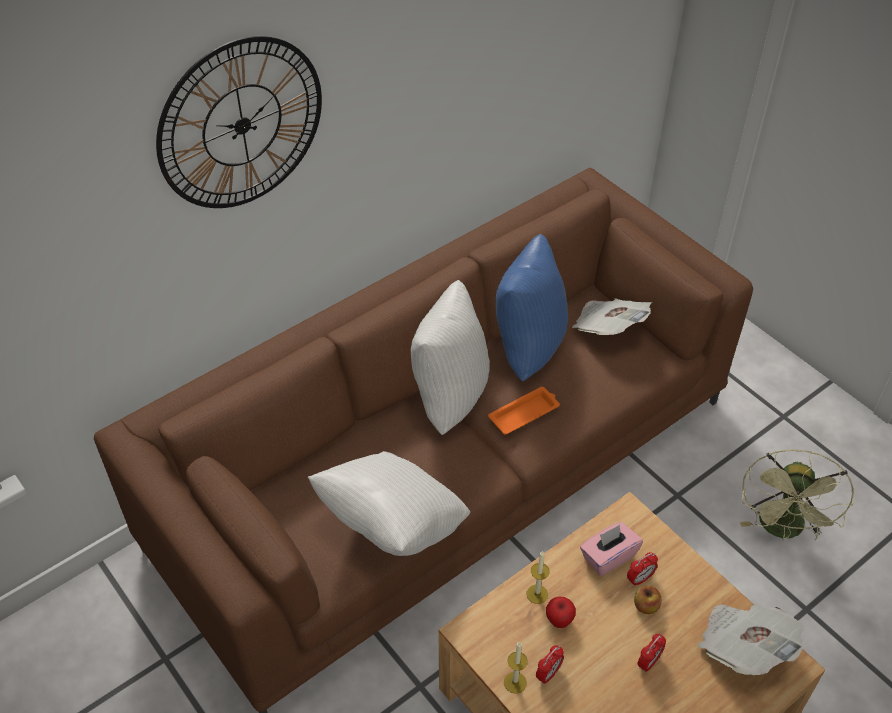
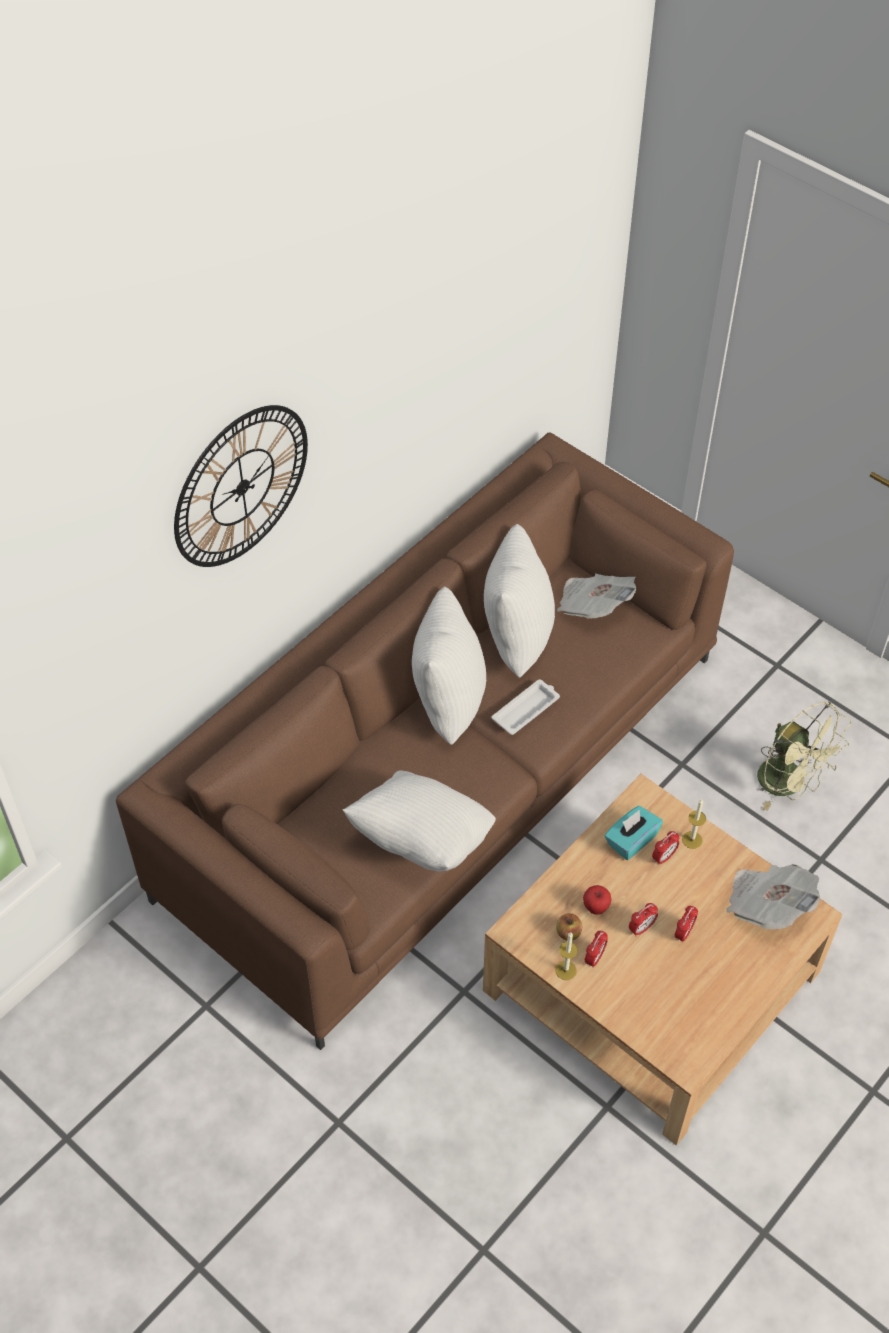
camera: 10 degrees left, 5 degrees up
(525, 413) = (526, 709): orange tray -> white tray
(527, 346) = (515, 638): blue pillow -> white pillow
(537, 594) = (570, 886): candle -> candle (692, 840)
(604, 650) = (641, 928): none -> alarm clock
(608, 557) = (631, 840): pink tissue box -> turquoise tissue box
(646, 606) = (673, 882): apple -> apple (568, 933)
(782, 529) = (789, 784): green fan -> green fan turned 45 degrees counterclockwise

